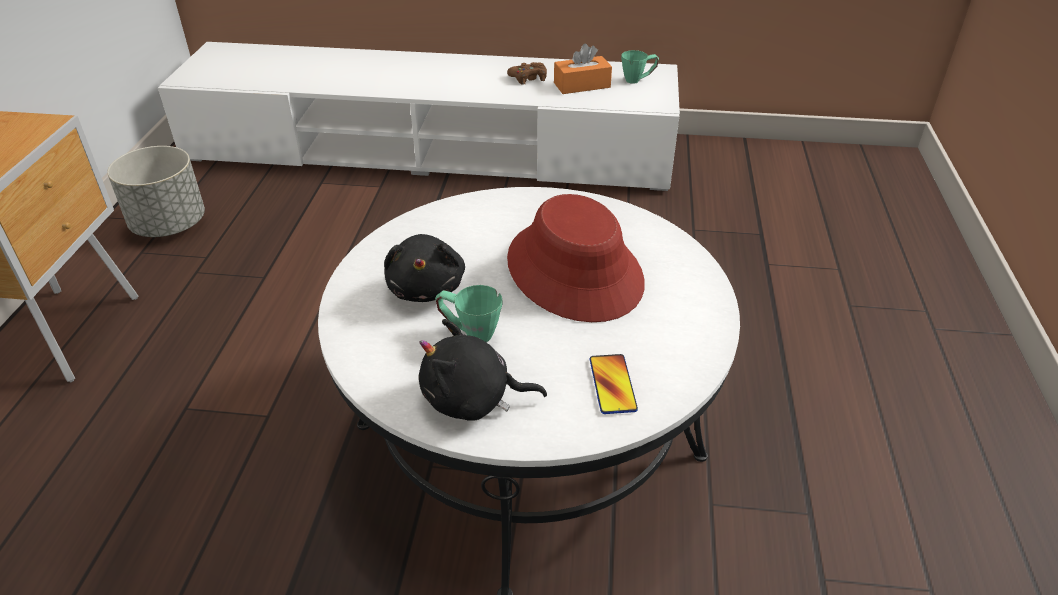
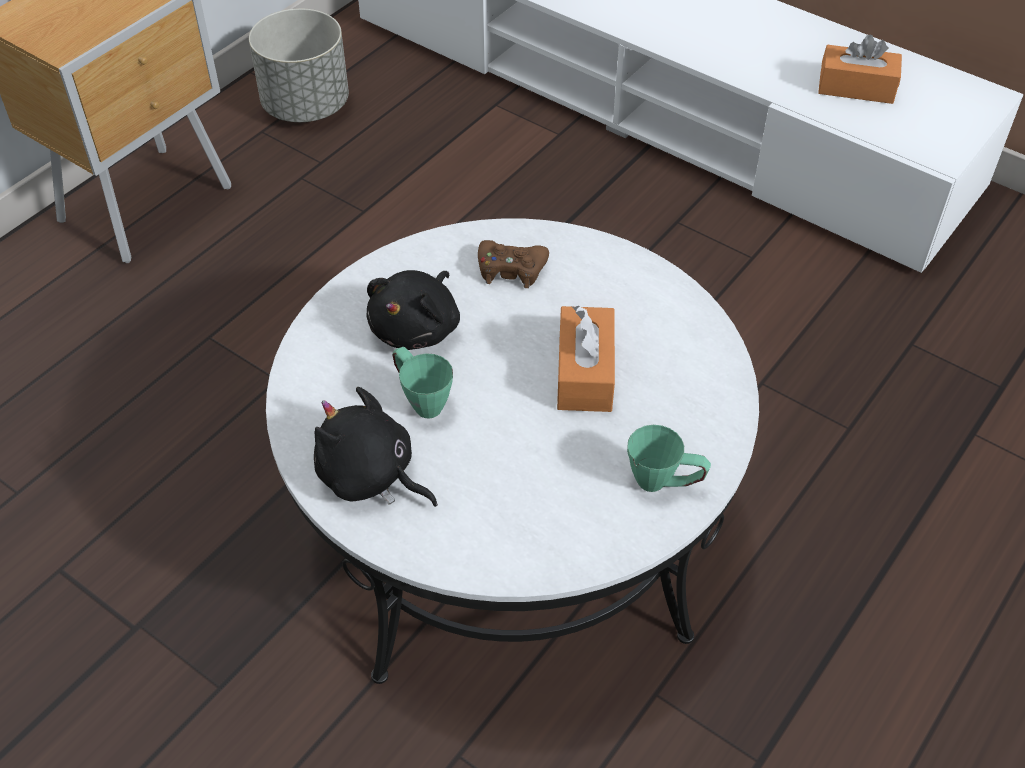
camera: 30 degrees right, 10 degrees up
(529, 78) = (793, 53): brown game controller -> brown game controller (511, 269)
(575, 271) = (585, 373): red hat -> orange tissue box
(612, 385) = (515, 524): phone -> none
(638, 80) = (943, 103): green mug -> green mug (664, 483)

